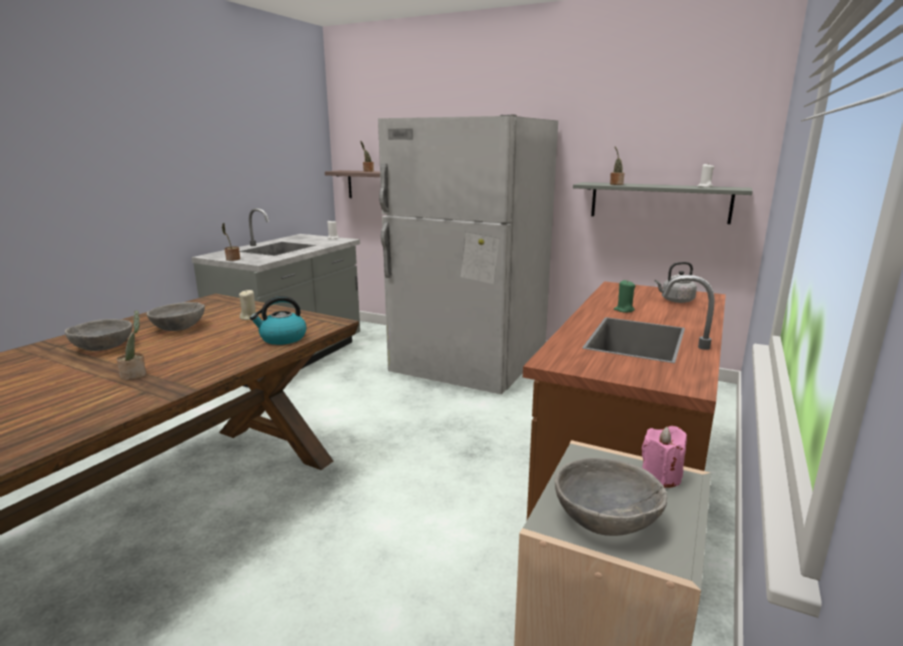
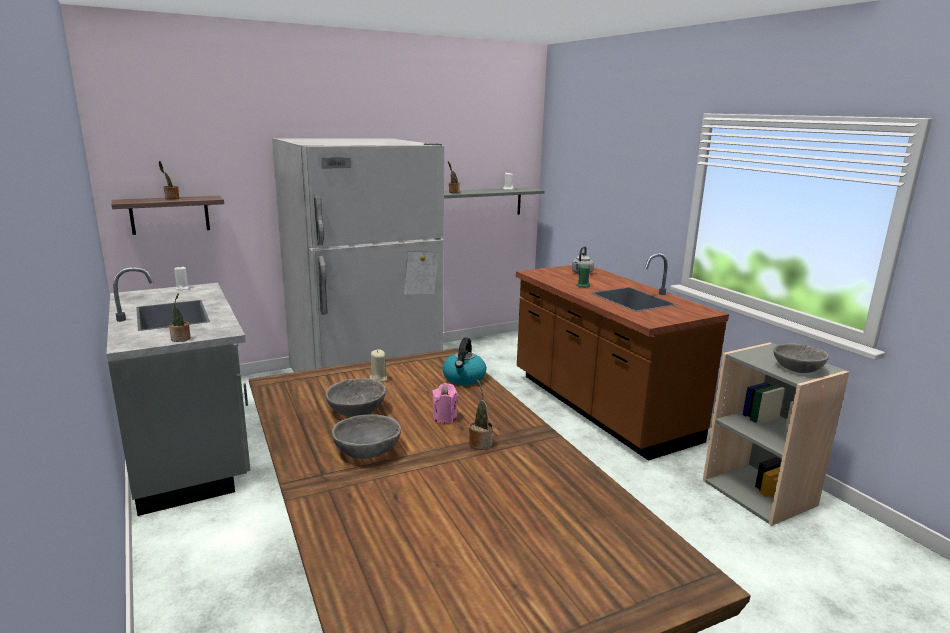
camera: 55 degrees left, 0 degrees up
(660, 477) = (769, 350): pink candle -> pink candle (444, 417)

